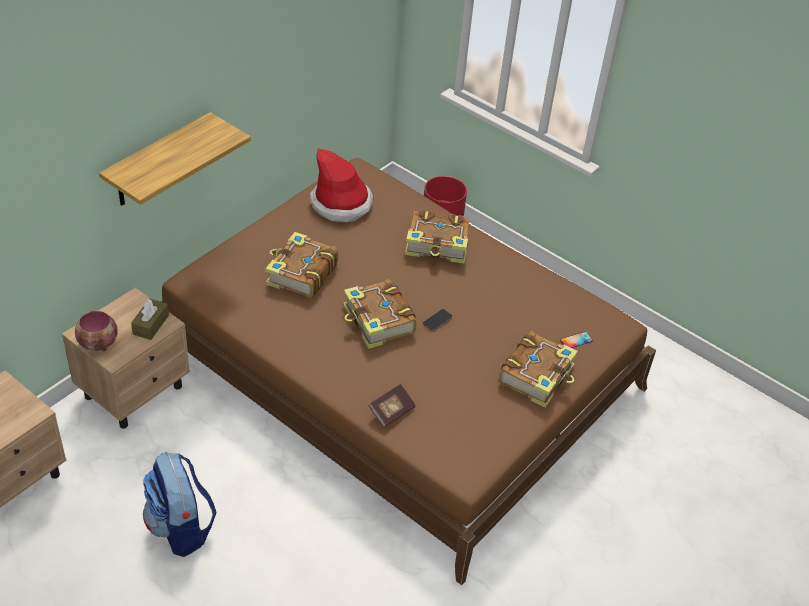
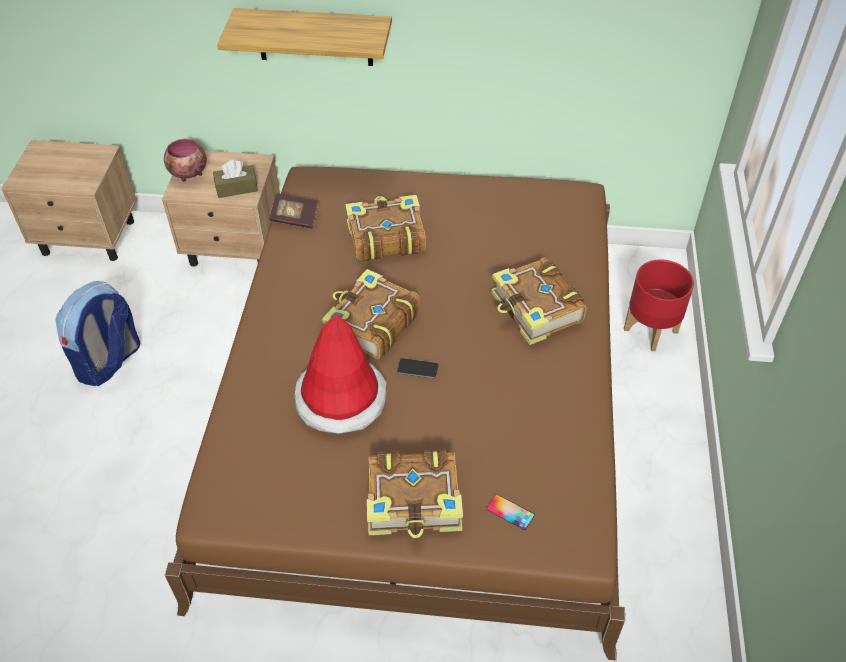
camera: 60 degrees right, 5 degrees up
(341, 204) = (513, 209): hat -> hat (341, 399)
(391, 412) = (255, 402): book -> book (295, 218)

